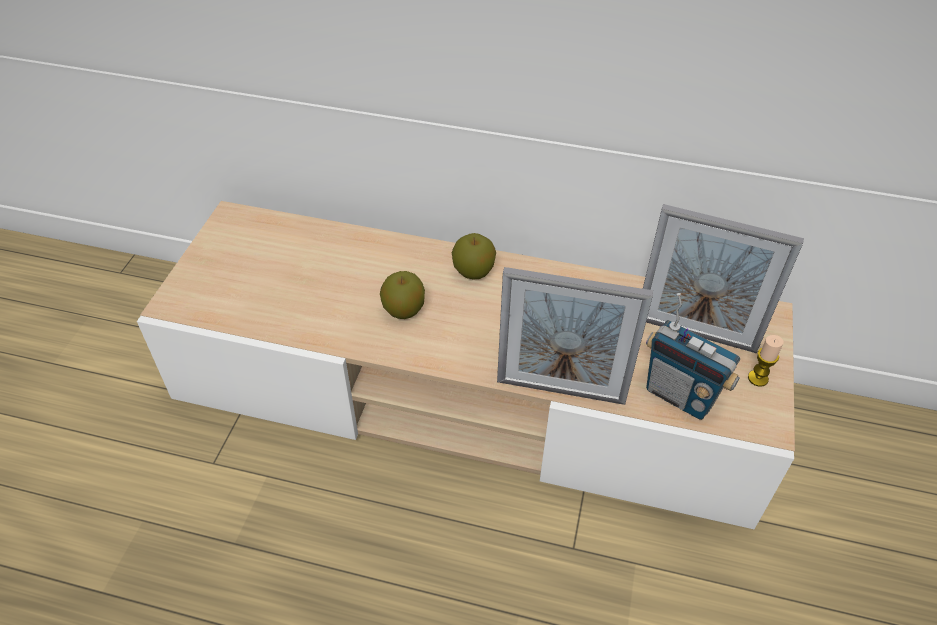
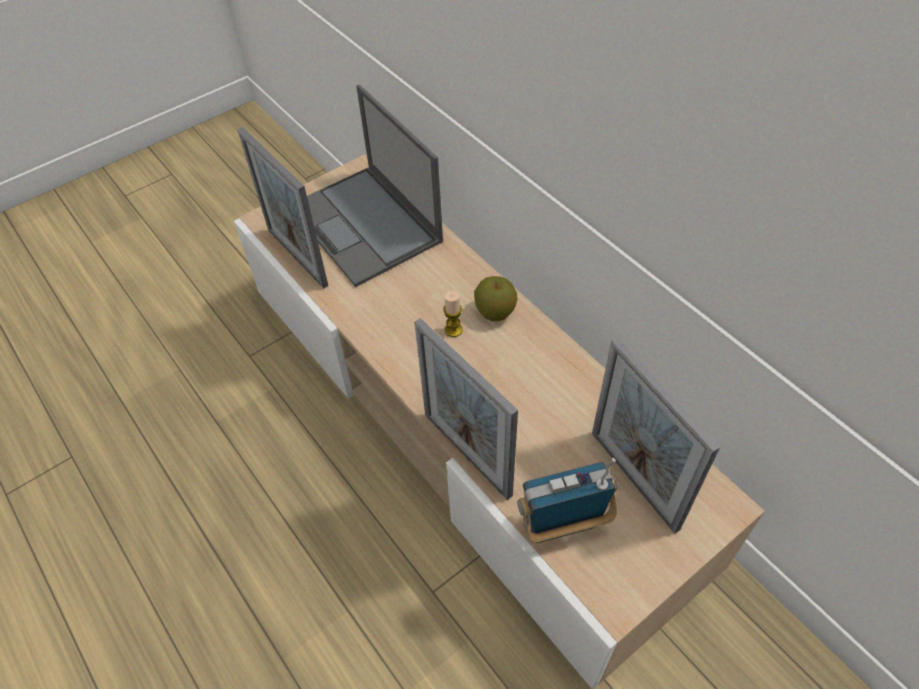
camera: 40 degrees right, 5 degrees up
(243, 319) = (297, 257): none -> picture frame
(286, 259) = (366, 225): none -> laptop
(404, 310) = (411, 314): apple -> none
(680, 395) = (563, 524): radio -> radio turned 90 degrees clockwise
(758, 378) = (651, 556): candle -> candle (453, 330)

